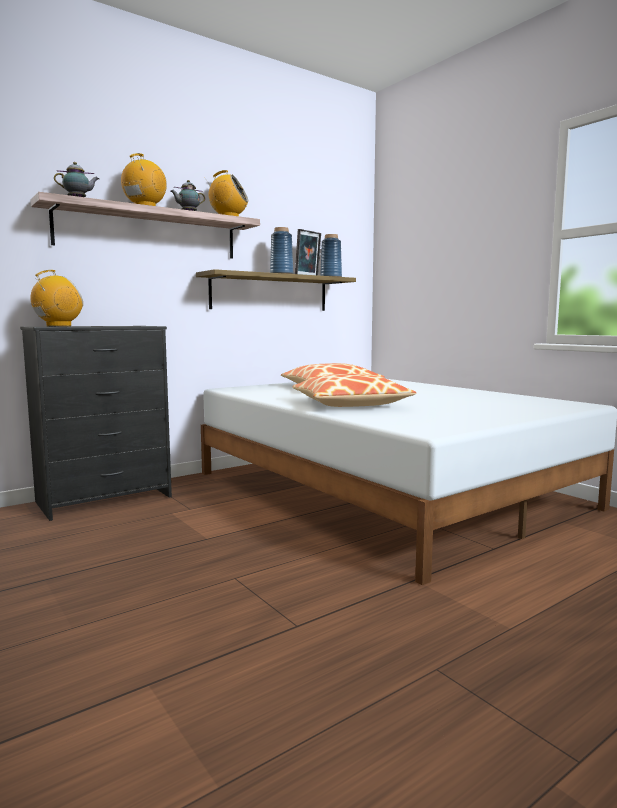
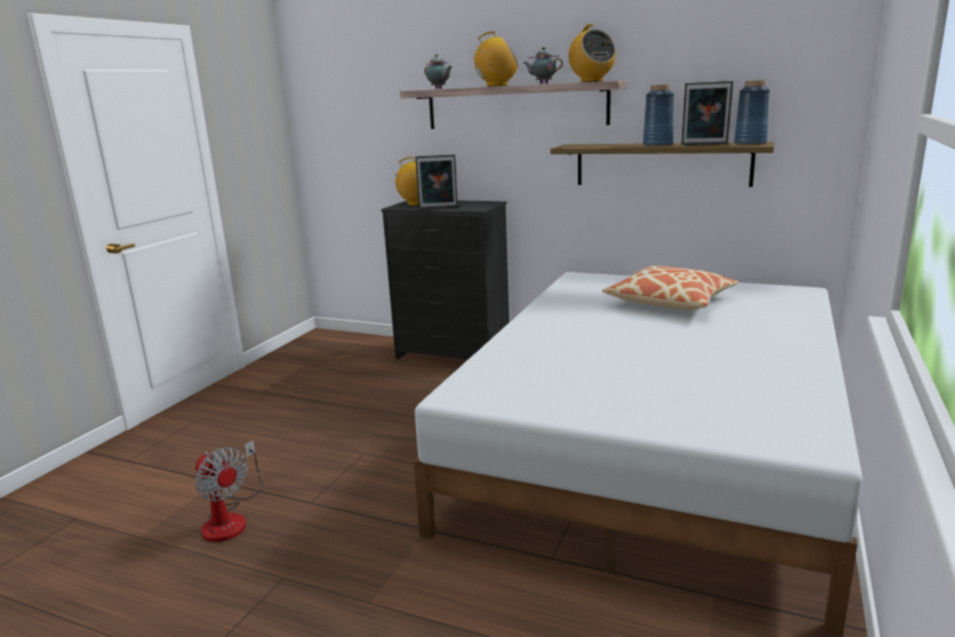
camera: 60 degrees right, 10 degrees up
(104, 326) = (438, 208): none -> picture frame
(267, 687) = (230, 518): none -> fan
(350, 404) = (566, 335): pillow -> none

